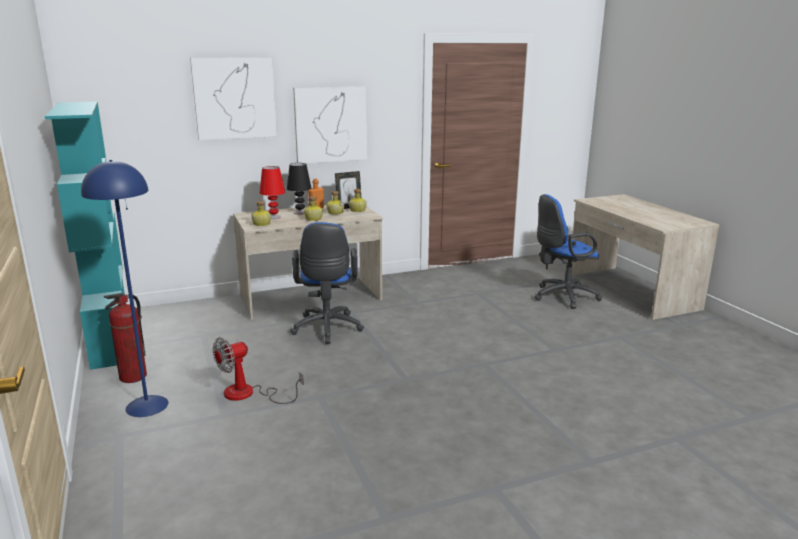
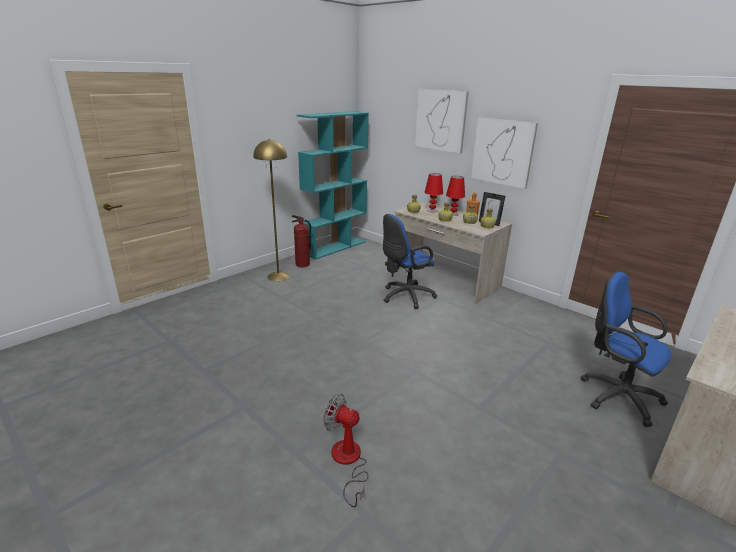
camera: 65 degrees right, 5 degrees up
(147, 405) = (278, 276): blue floor lamp -> yellow floor lamp
(249, 394) = (306, 296): fan -> fan (348, 462)
(300, 212) = (453, 214): black table lamp -> red table lamp

